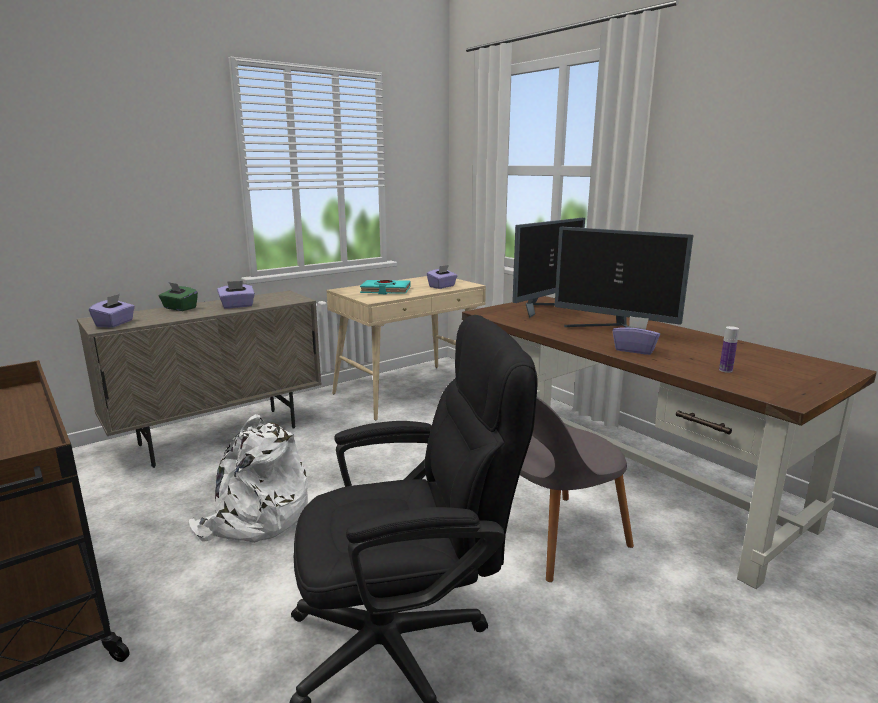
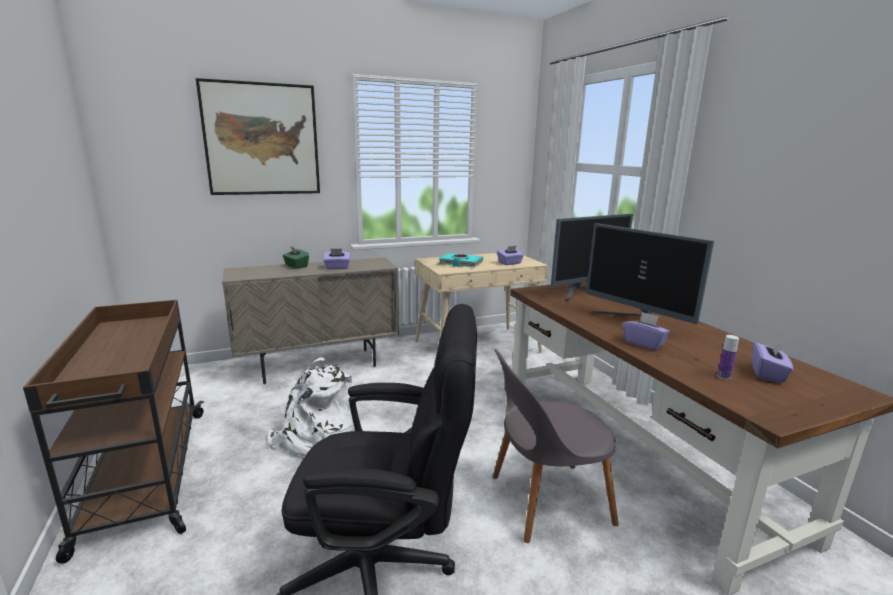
camera: 15 degrees right, 0 degrees up
(115, 142) = (262, 140): none -> picture
(115, 323) = (245, 275): purple tissue box -> purple tissue box (767, 374)

